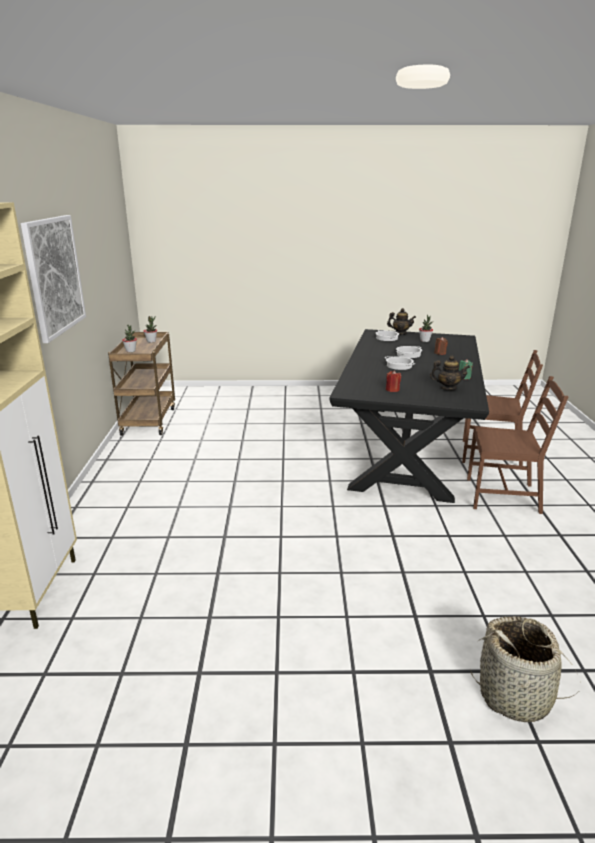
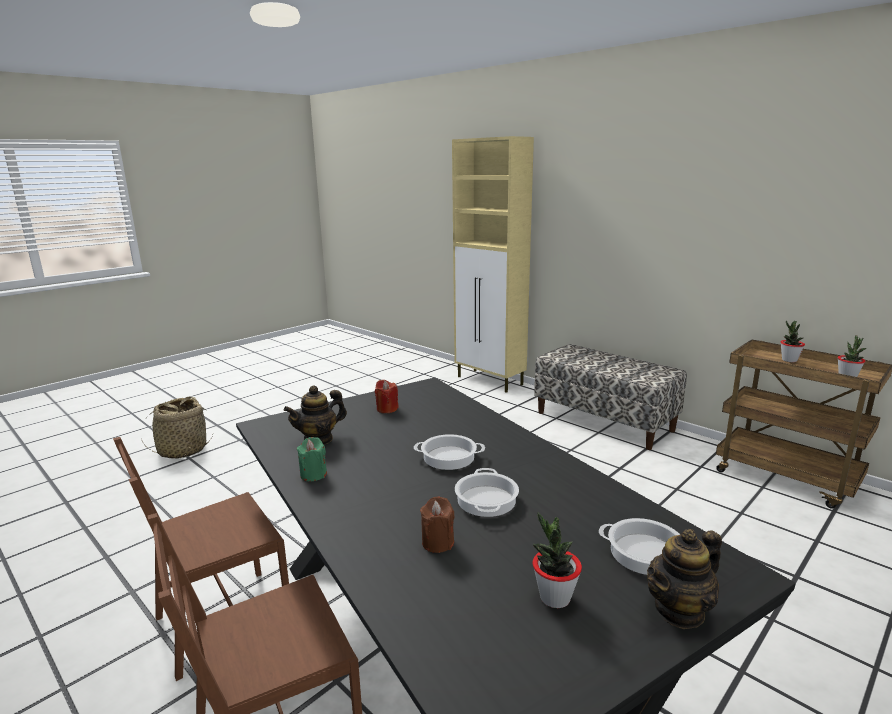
camera: 135 degrees right, 5 degrees down
(54, 276) = (666, 211): picture -> none
(112, 485) = (604, 421): none -> bench

